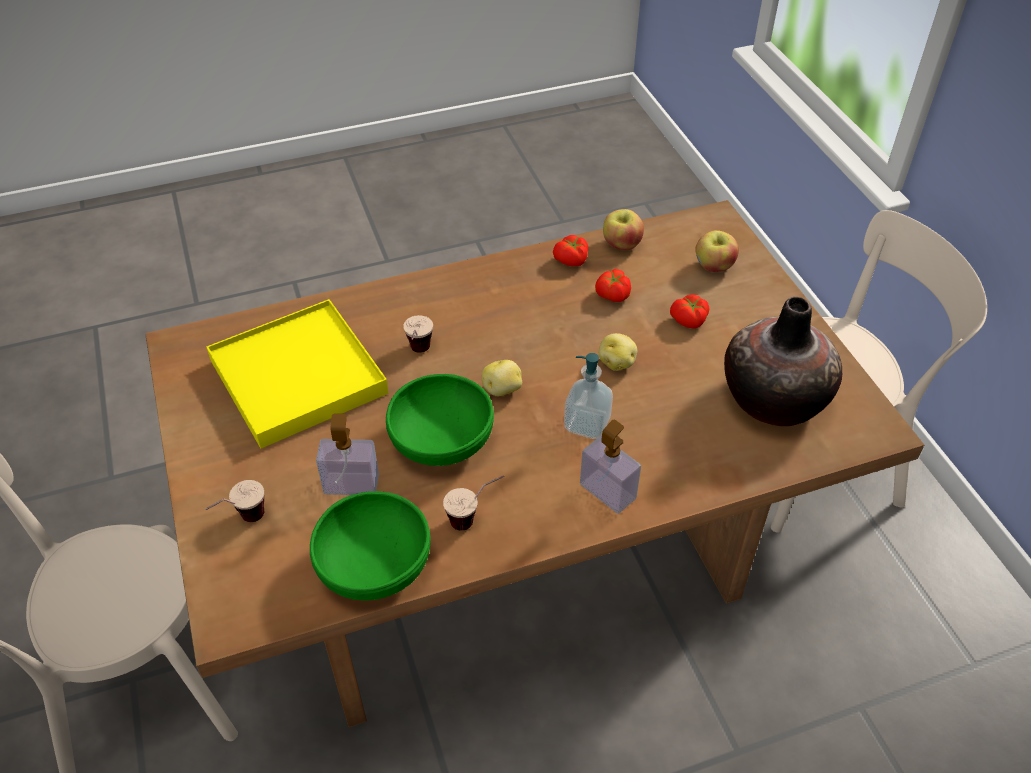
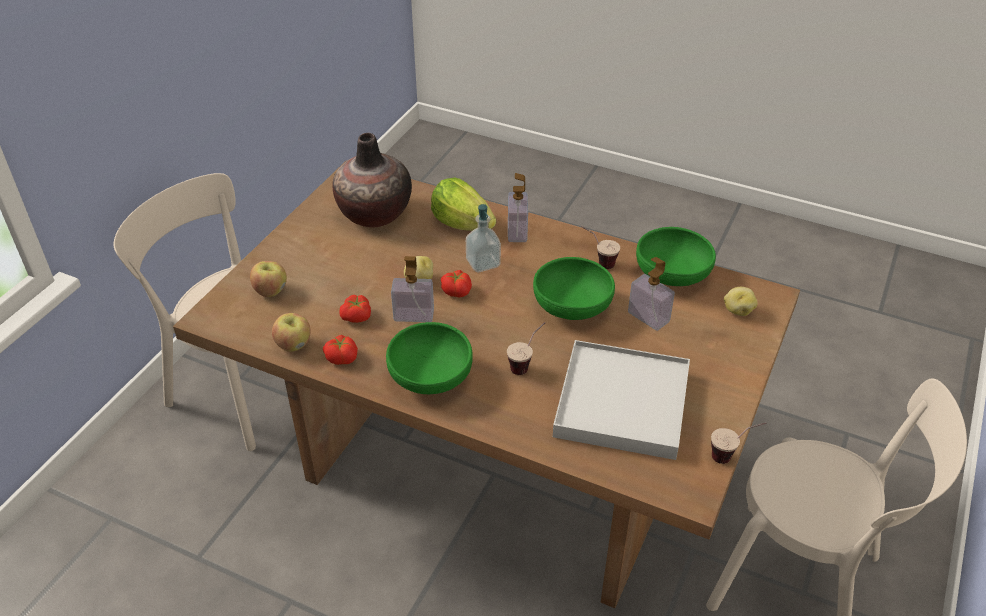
camera: 135 degrees left, 5 degrees down
(242, 522) = (730, 337): cup -> cup (732, 455)
(299, 377) = (621, 403): yellow tray -> white tray
(484, 293) = (430, 376): none -> green bowl
(503, 389) = (503, 309): potato -> potato (738, 310)
(571, 328) = (414, 315): none -> soap dispenser
(676, 456) = (462, 223): none -> lettuce
(689, 321) = (343, 273): tomato -> tomato (457, 291)

